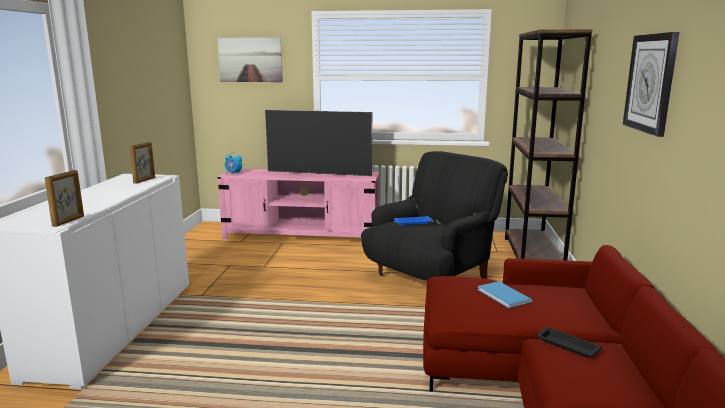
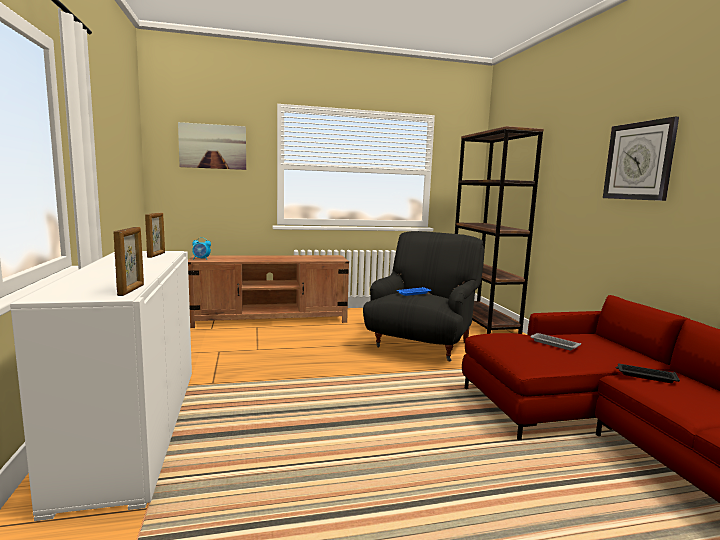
camera: 20 degrees left, 5 degrees down
(302, 235) = (271, 319): pink tv stand -> brown tv stand
(319, 174) = (289, 257): television -> none
(503, 296) = (553, 344): blue book -> grey tray

